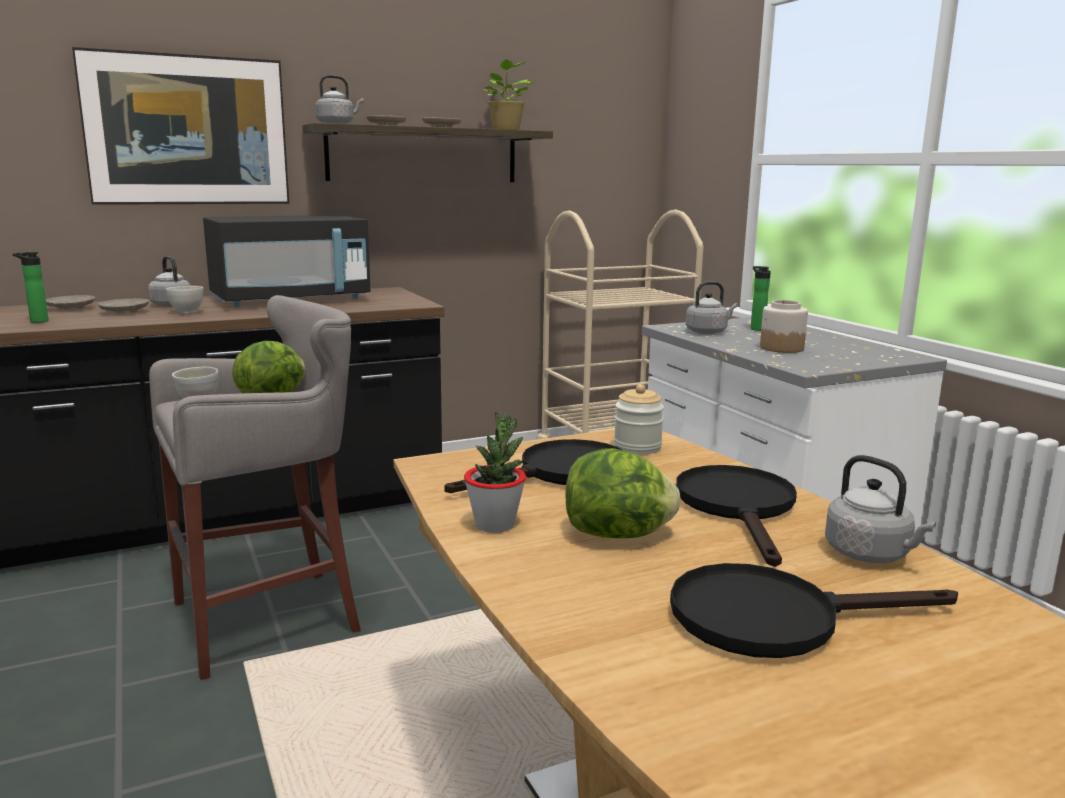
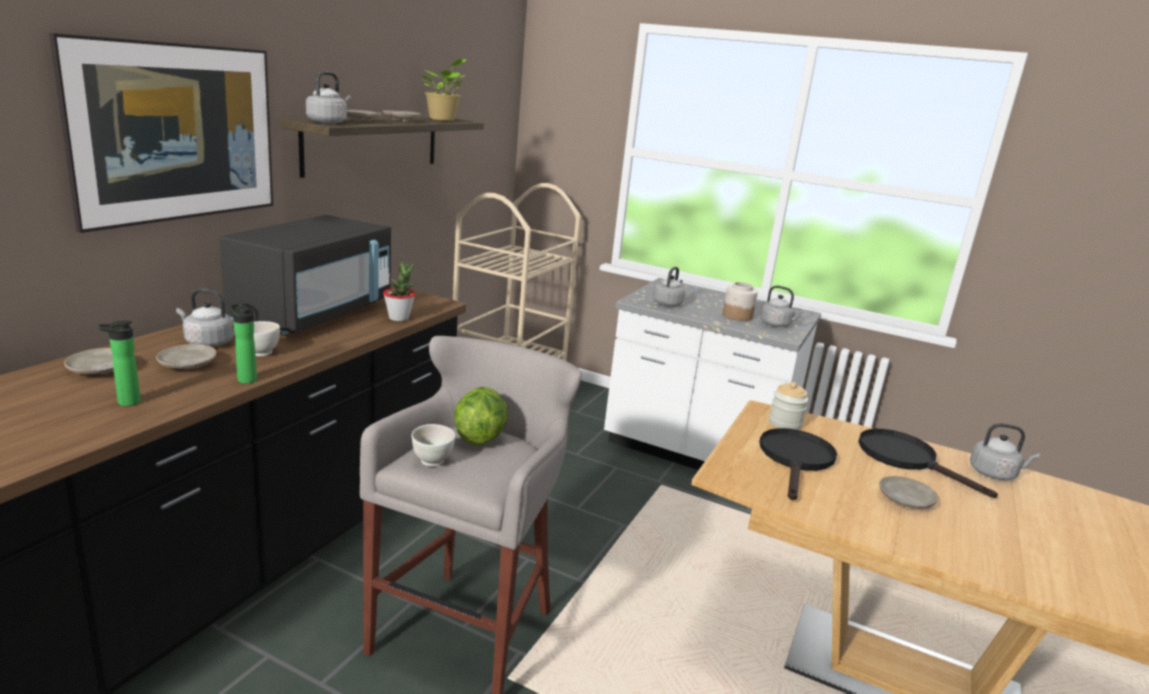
camera: 40 degrees left, 5 degrees up
(495, 525) = (850, 516): potted plant -> potted plant (399, 318)
(618, 535) = (904, 500): lettuce -> beige plate
(756, 329) = (685, 295): bottle -> bottle (245, 379)
(774, 617) = (1037, 529): black frying pan -> none
(824, 360) = (777, 325): none -> grey kettle

